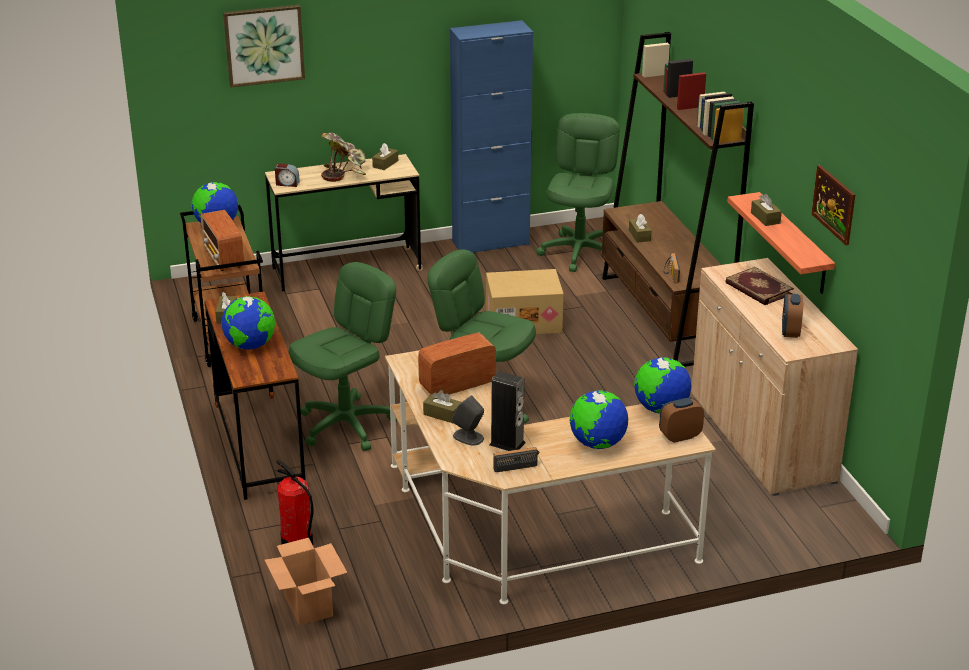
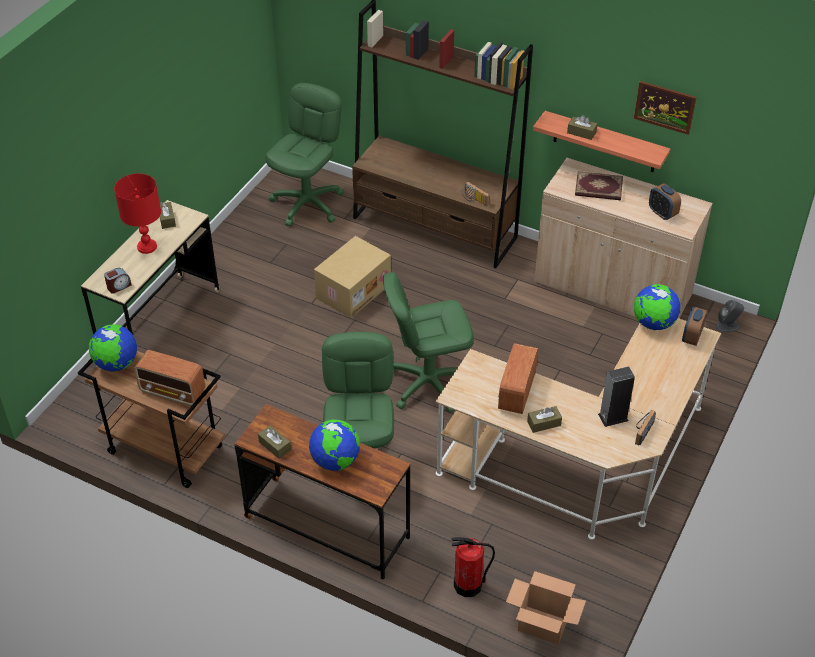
camera: 45 degrees left, 15 degrees up
(264, 45) = (55, 174): picture -> none
(344, 172) = (146, 246): potted plant -> red table lamp
(469, 437) = (585, 430): grey speaker -> grey speaker (727, 326)
(490, 243) = (233, 233): blue cabinet -> none
(580, 252) = (308, 204): green office chair -> green office chair turned 60 degrees clockwise
(597, 444) = (659, 377): globe -> none
(639, 235) = (409, 176): brown tissue box -> none

